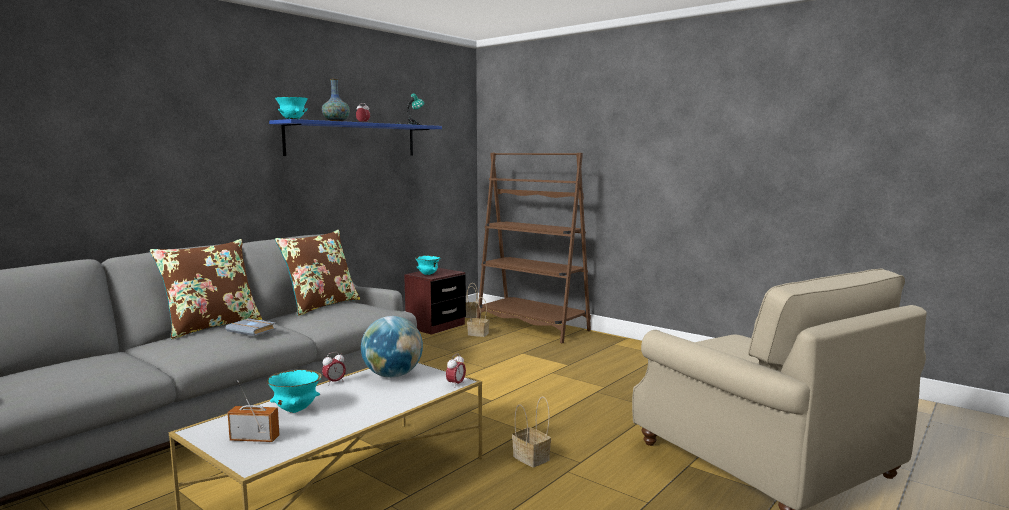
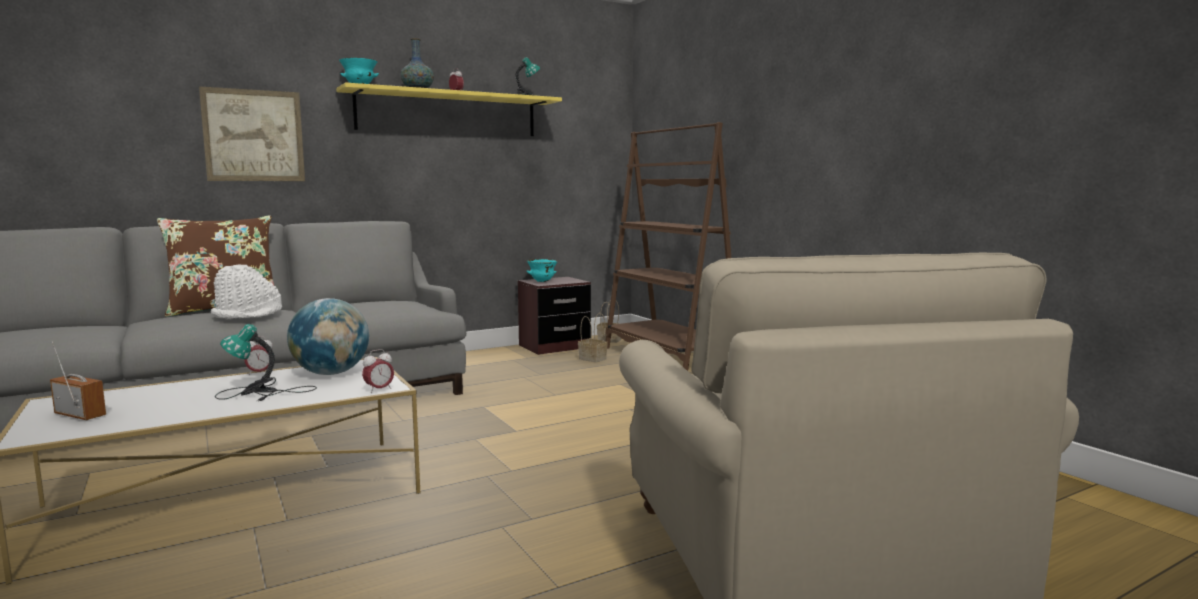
camera: 20 degrees right, 0 degrees up
(203, 165) = (254, 135): none -> picture
(253, 330) = (248, 315): grey book -> white hat
(296, 410) = (171, 394): turquoise bowl -> none
(321, 305) = (367, 300): brown pillow -> none
(353, 139) = (448, 114): blue shelf -> yellow shelf
(369, 398) = (262, 392): none -> table lamp
(532, 458) = (478, 503): basket -> none

